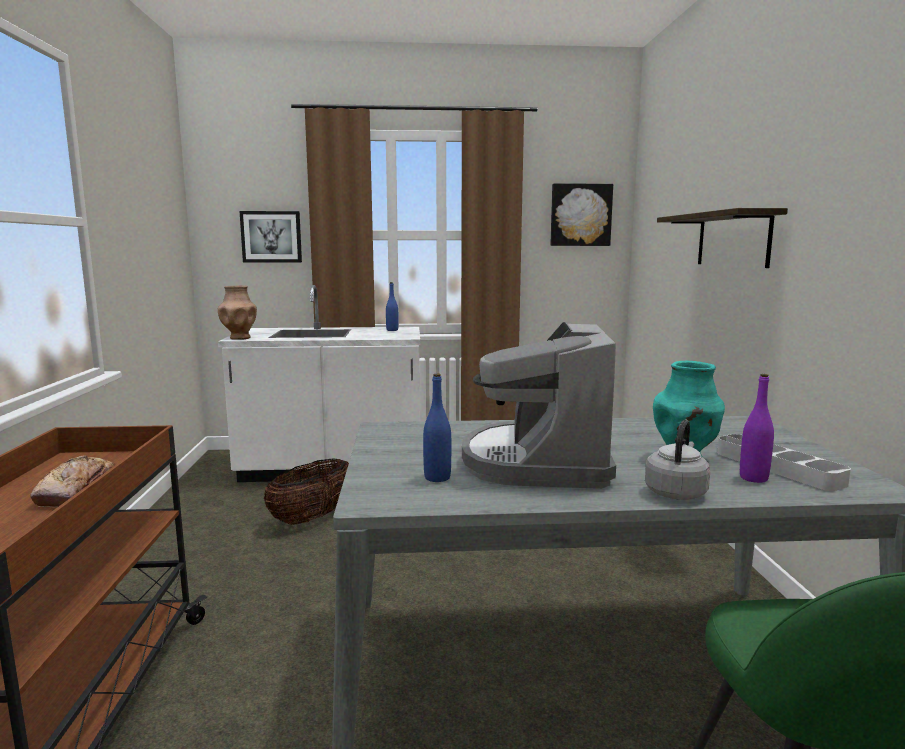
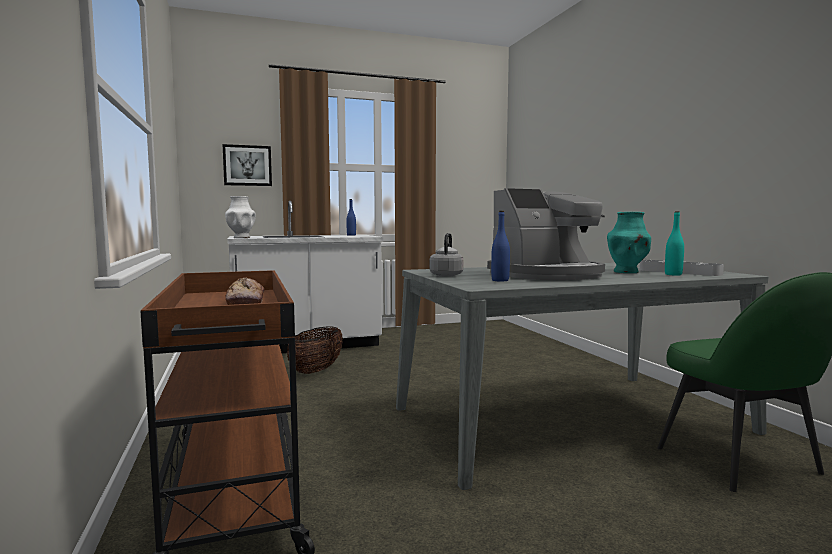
camera: 15 degrees left, 5 degrees down
(239, 338) = (241, 237): brown vase -> white vase
(538, 462) = (547, 275): coffee machine -> coffee machine turned 105 degrees counterclockwise
(580, 215) = (473, 157): picture -> none
(676, 492) = (642, 278): grey kettle -> grey kettle (446, 275)
(732, 239) = (597, 162): shelf -> none
(753, 478) = (673, 274): purple bottle -> turquoise bottle

